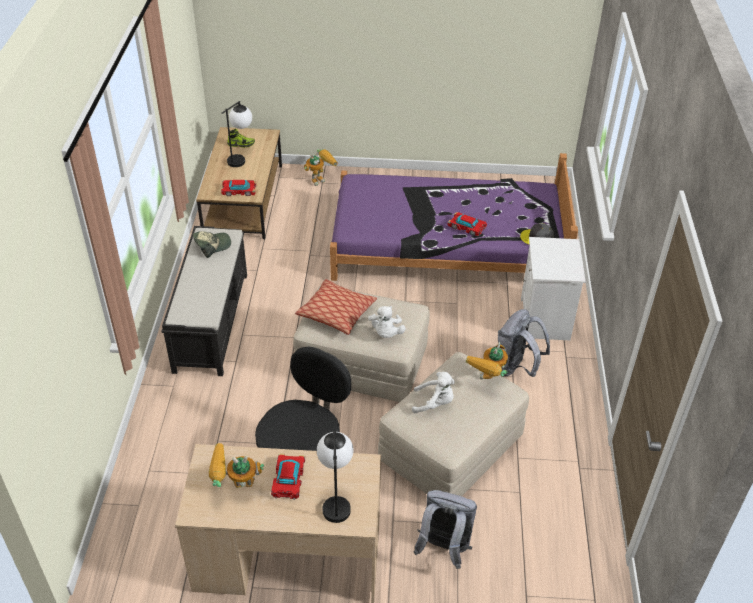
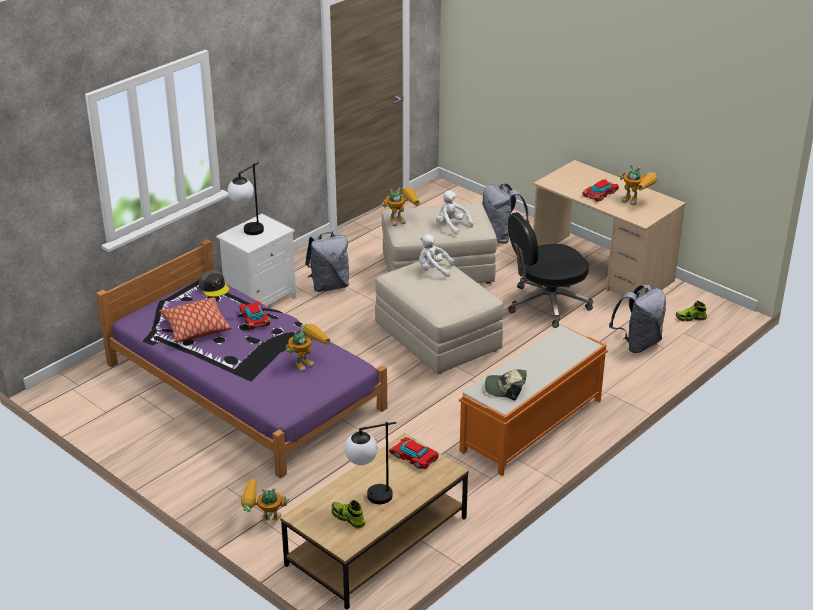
camera: 140 degrees left, 10 degrees down
(141, 534) = (690, 318): none -> shoe
(177, 461) = (638, 344): none -> grey backpack
(211, 321) = (531, 426): black bench -> orange bench
(336, 313) = (454, 297): pillow -> pillow (196, 327)
(336, 500) = (581, 177): table lamp -> table lamp (248, 233)
(385, 217) = (307, 362): none -> toy robot
(386, 333) = (433, 270): white plush toy -> white plush toy turned 120 degrees counterclockwise

